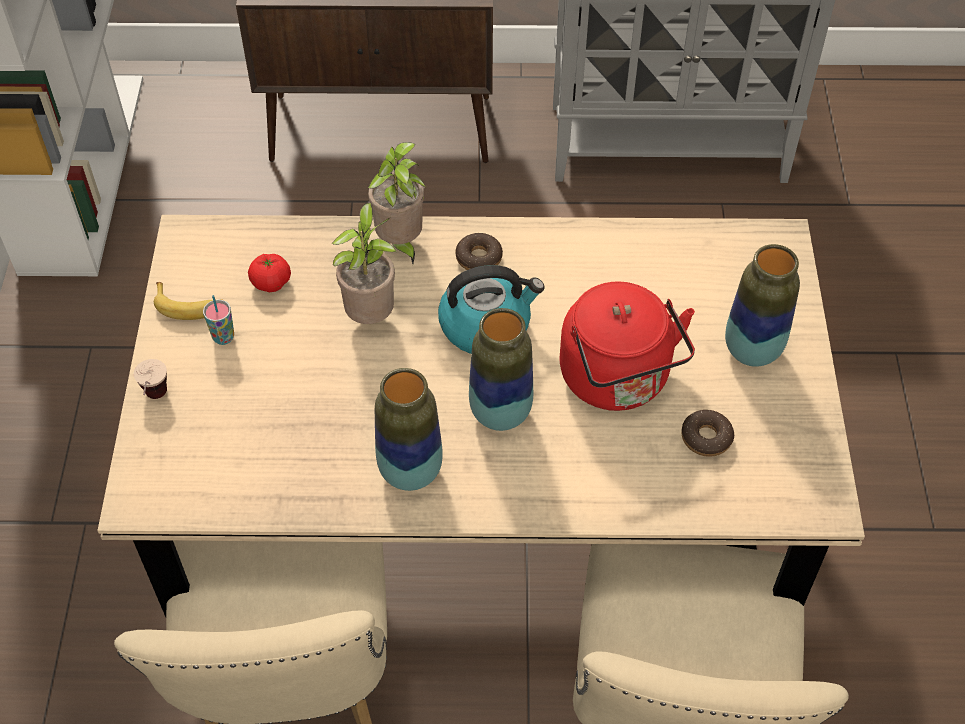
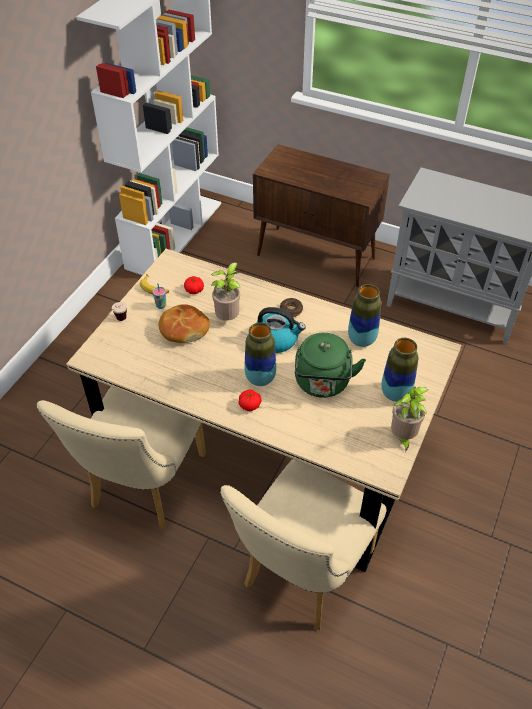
camera: 25 degrees right, 5 degrees down
(297, 369) = (183, 329): none -> bread
(400, 243) = (259, 292): potted plant -> potted plant (403, 437)
(410, 472) = (206, 388): vase -> vase (361, 340)
(512, 473) = (249, 405): none -> tomato
(618, 381) = (322, 384): red kettle -> green kettle
(706, 438) = (349, 423): donut -> none

